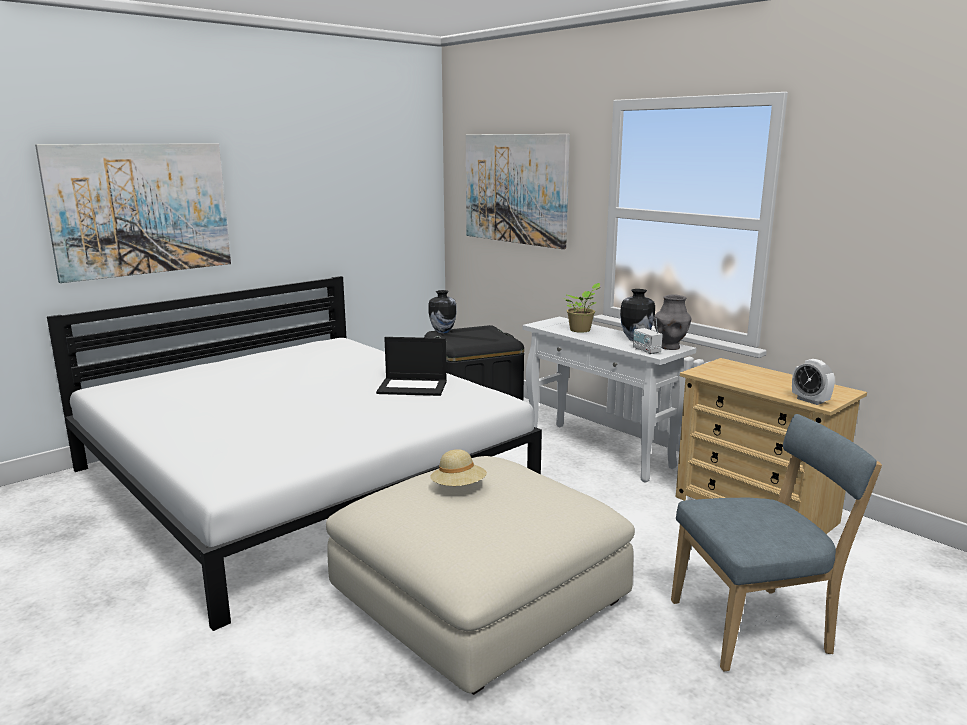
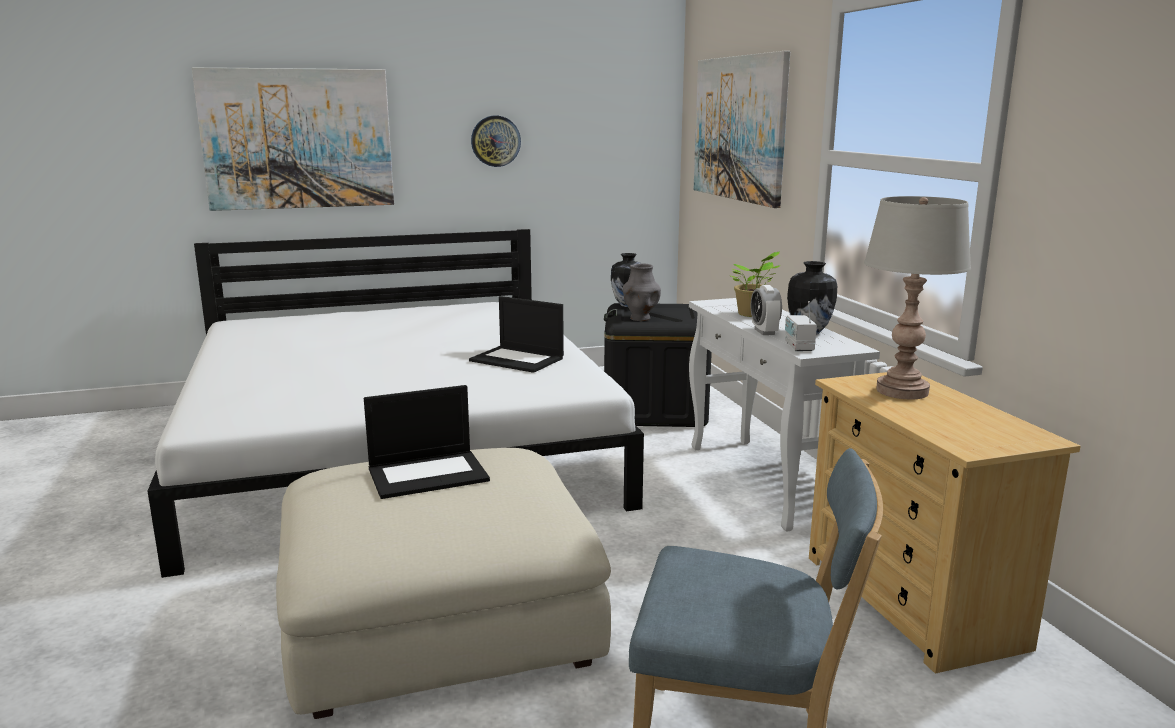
camera: 25 degrees right, 0 degrees up
(310, 203) = (495, 141): none -> wall clock
(458, 487) = (429, 474): beige hat -> laptop
(670, 347) = (840, 346): grey vase -> grey vase (640, 318)
(738, 373) = (902, 391): none -> grey table lamp
(810, 400) = (956, 442): alarm clock -> alarm clock (764, 332)

